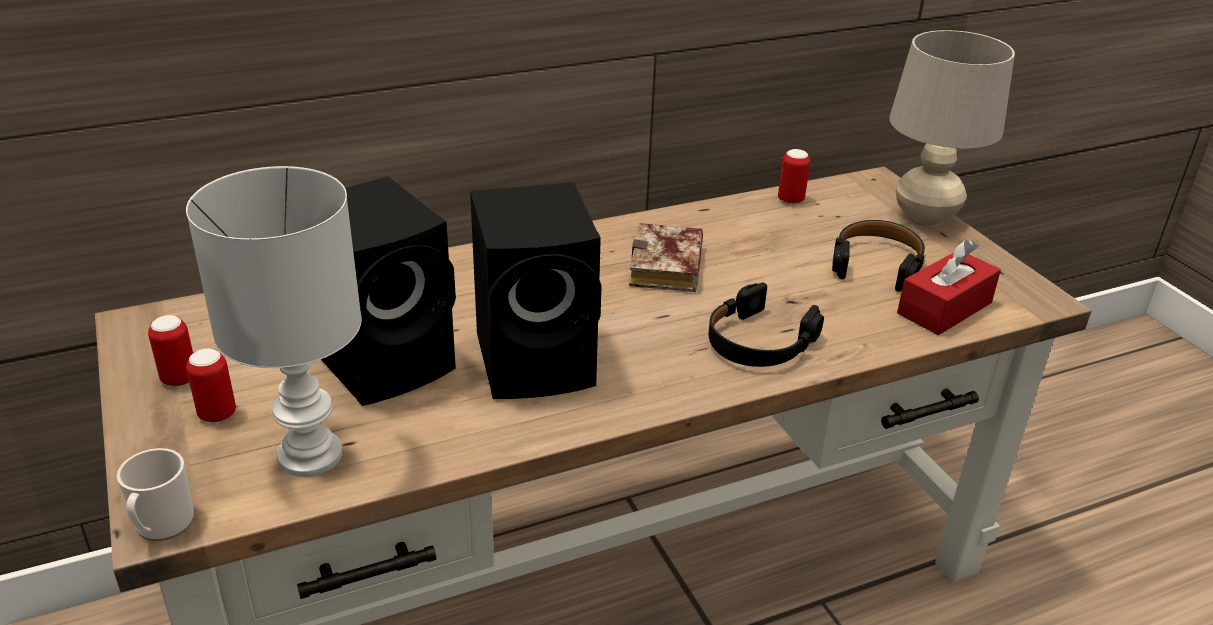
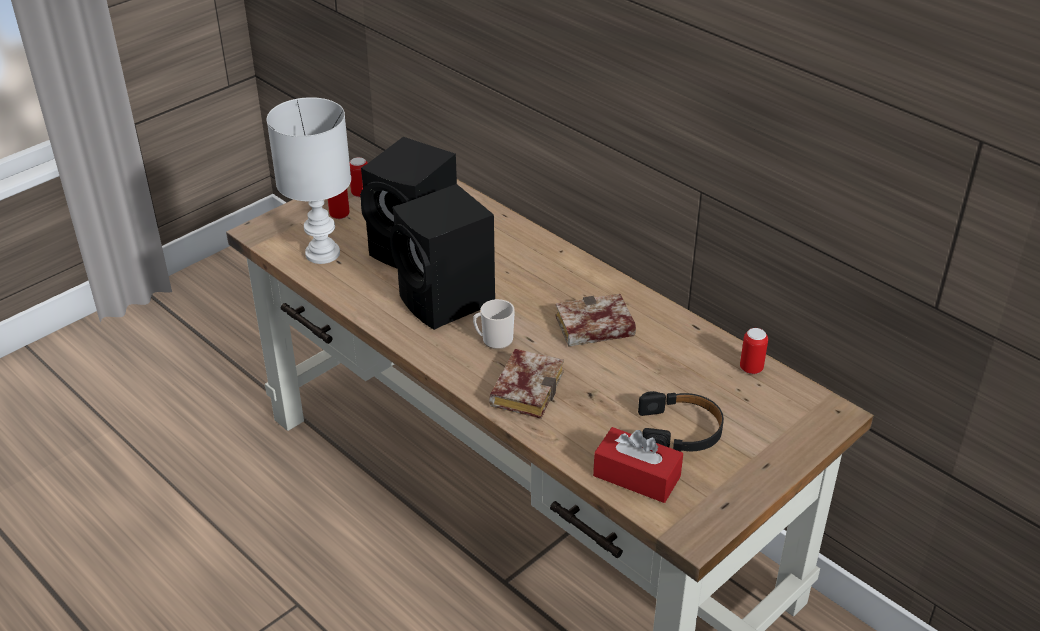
camera: 70 degrees right, 5 degrees up
(161, 526) = (255, 232): mug -> mug (494, 340)
(758, 342) = (525, 387): black headphones -> book
(924, 218) = (786, 451): beige table lamp -> none

